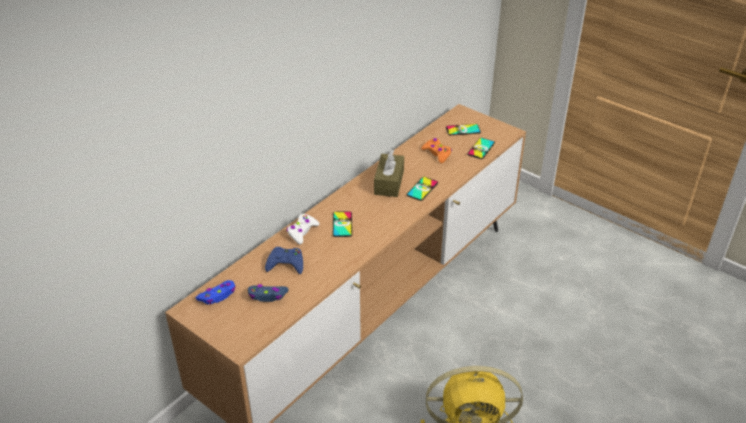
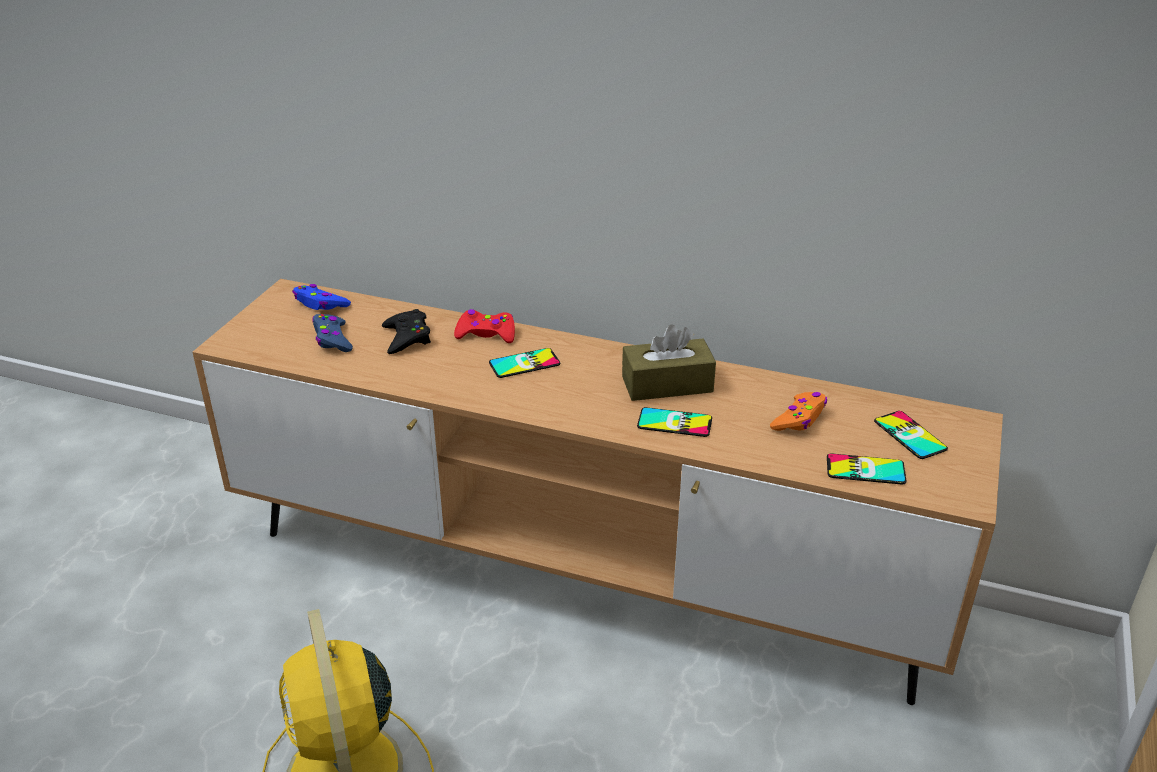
camera: 70 degrees right, 5 degrees down
(286, 264) = (407, 337): blue game controller -> black game controller
(302, 232) = (486, 334): white game controller -> red game controller

